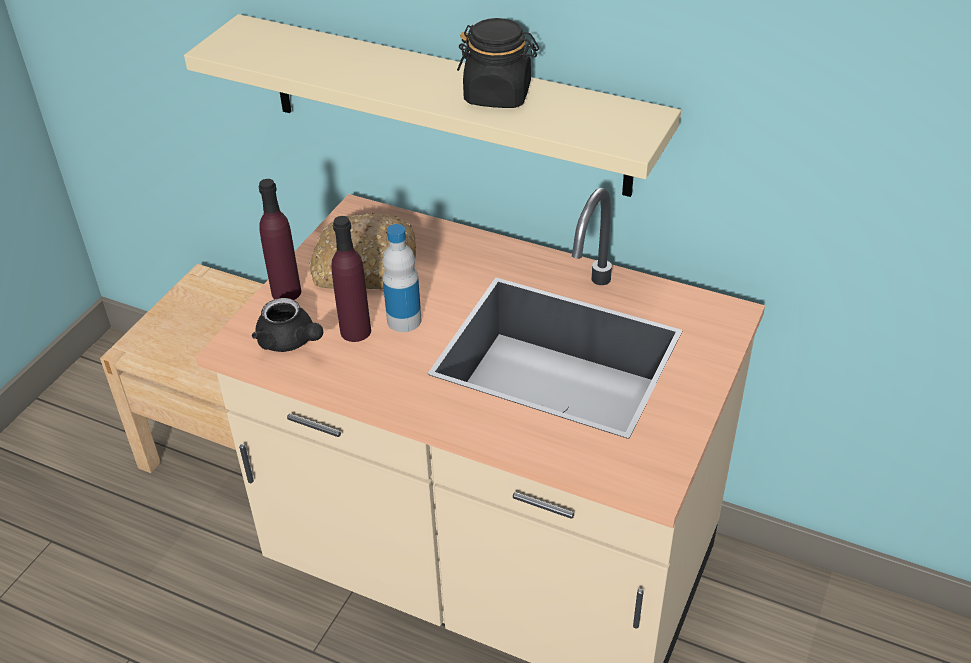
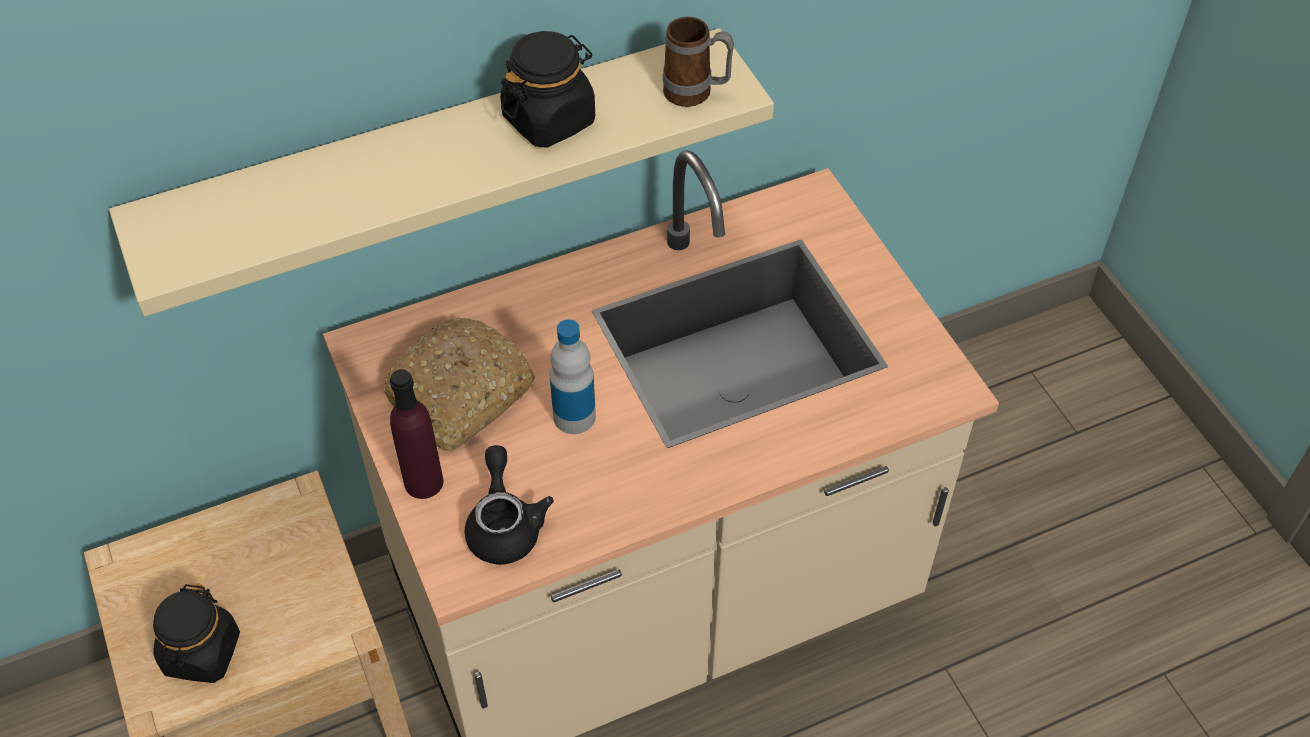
camera: 50 degrees left, 10 degrees up
(176, 345) = (202, 653): none -> black jar
(290, 342) = (505, 524): black teapot -> black teapot turned 90 degrees counterclockwise
(355, 331) = (547, 463): purple bottle -> none
(604, 131) = (696, 94): none -> mug

